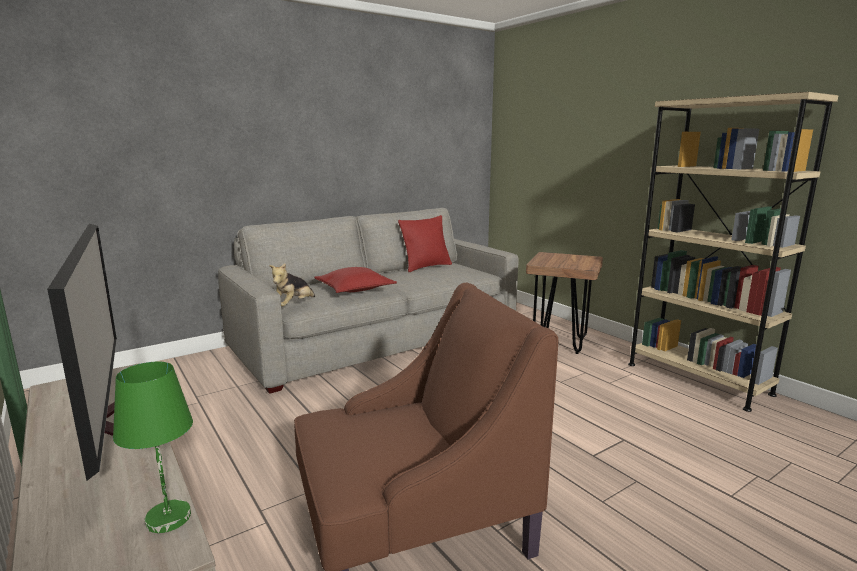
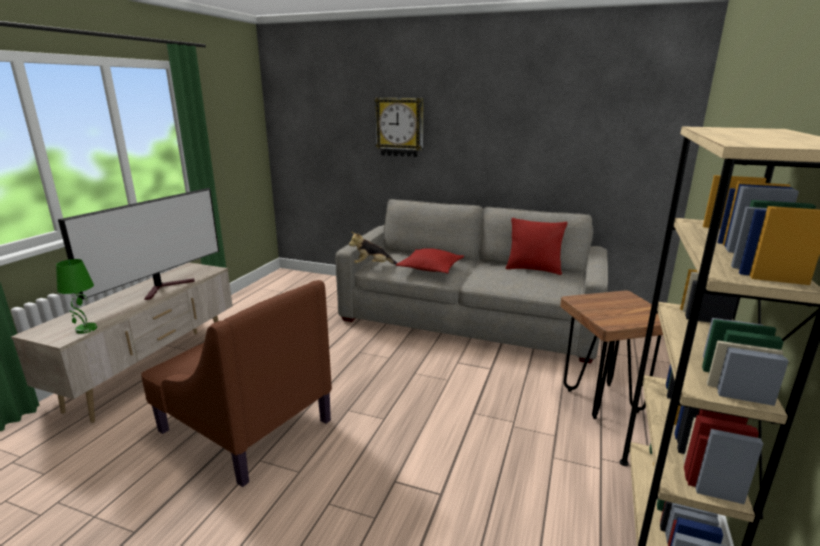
camera: 55 degrees right, 5 degrees up
(230, 133) = (400, 127): none -> wall clock

